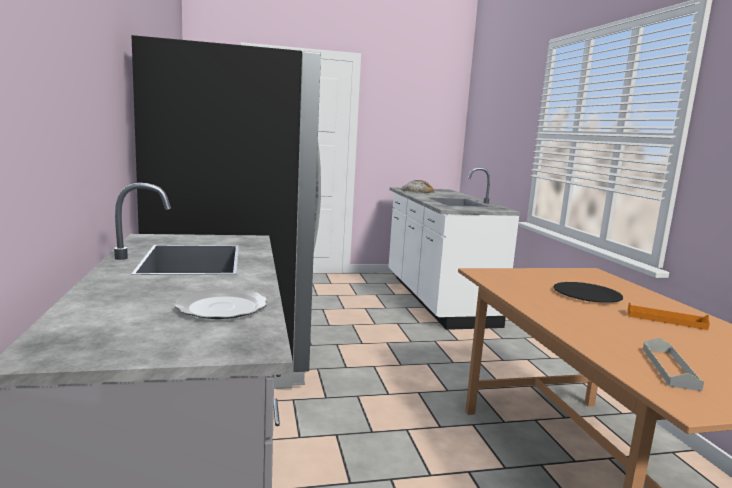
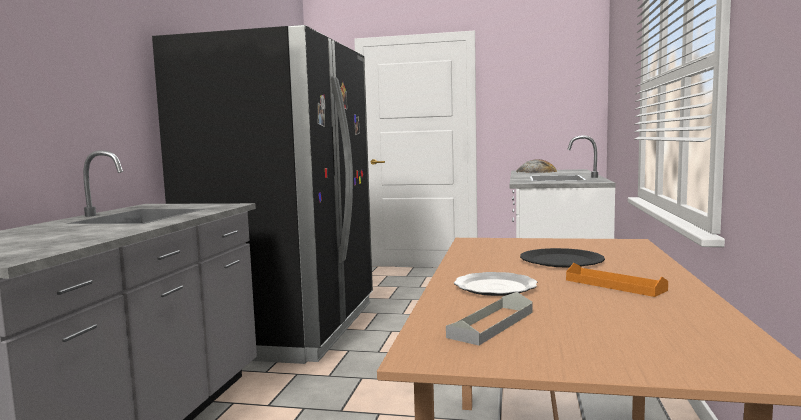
camera: 25 degrees right, 5 degrees down
(223, 307) = (65, 239): plate -> plate (496, 287)

